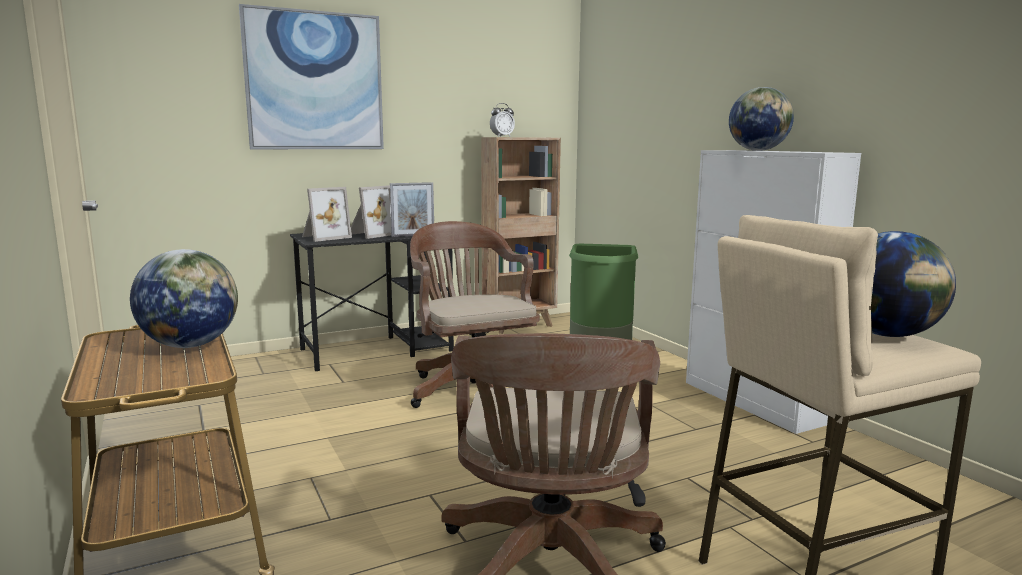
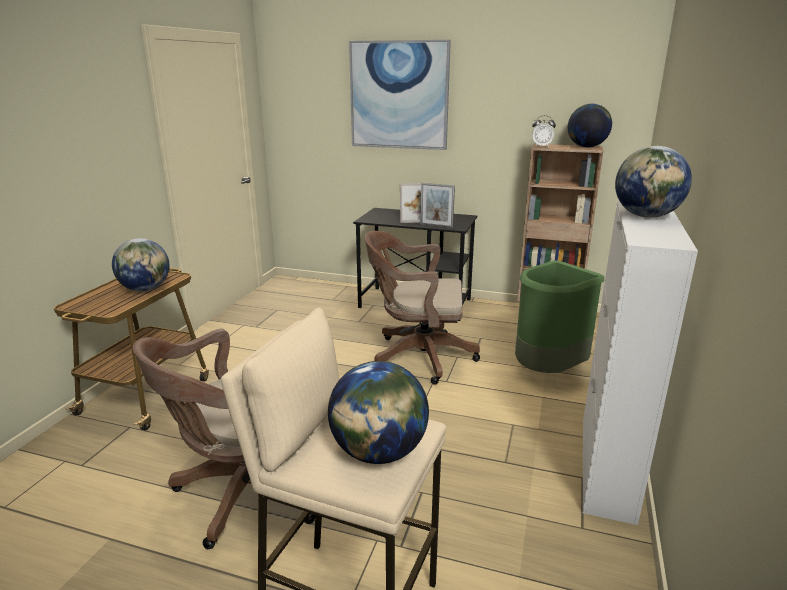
camera: 45 degrees right, 10 degrees up
(324, 237) = (381, 216): picture frame -> none
(471, 389) = (417, 356): brown office chair -> brown office chair turned 105 degrees counterclockwise
(536, 137) = (586, 147): none -> globe

